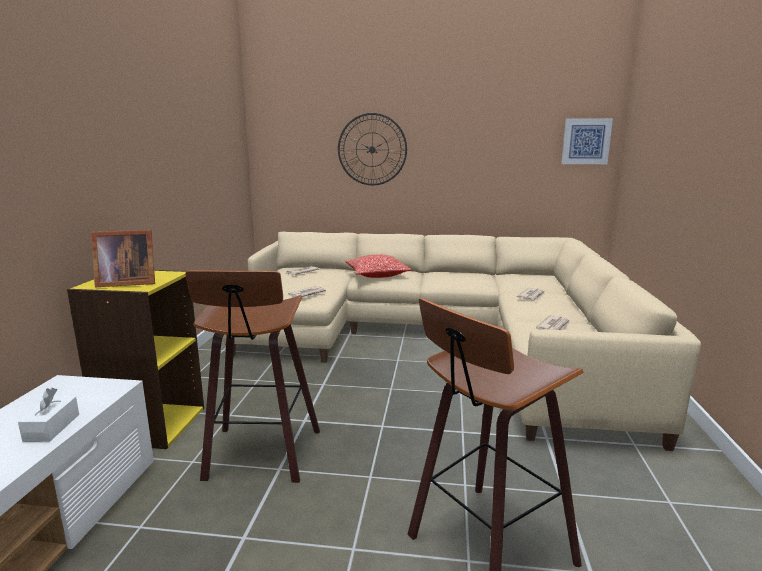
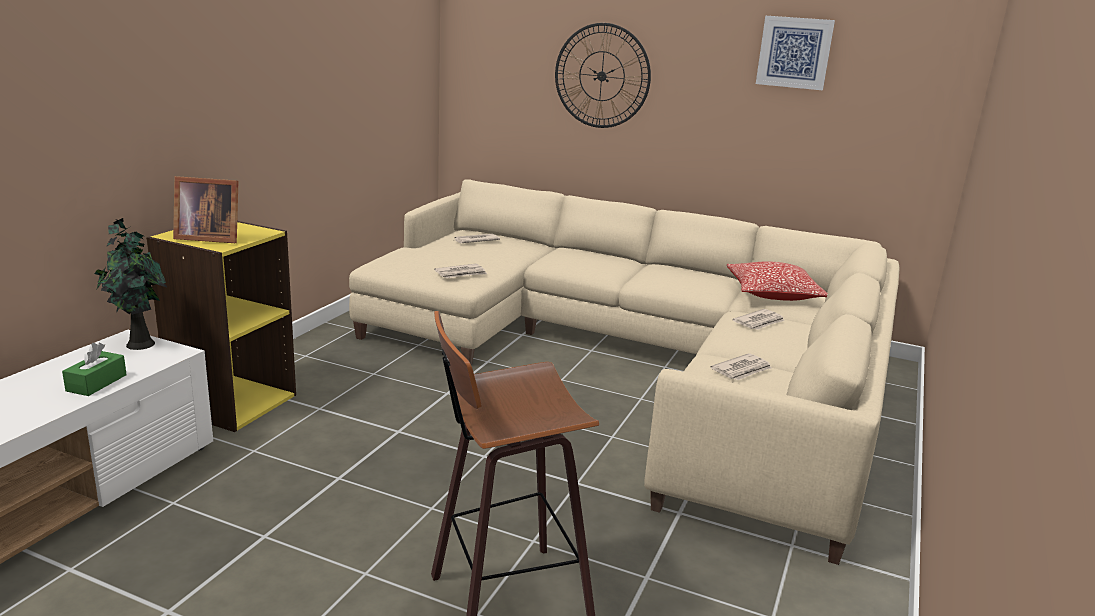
camera: 15 degrees right, 5 degrees up
(52, 427) = (96, 383): white tissue box -> green tissue box
(75, 385) = (138, 344): none -> potted plant
(261, 456) = (327, 460): stool -> none
(377, 275) = (573, 258): pillow -> pillow (773, 294)
(586, 141) = (922, 94): picture -> picture (794, 52)

